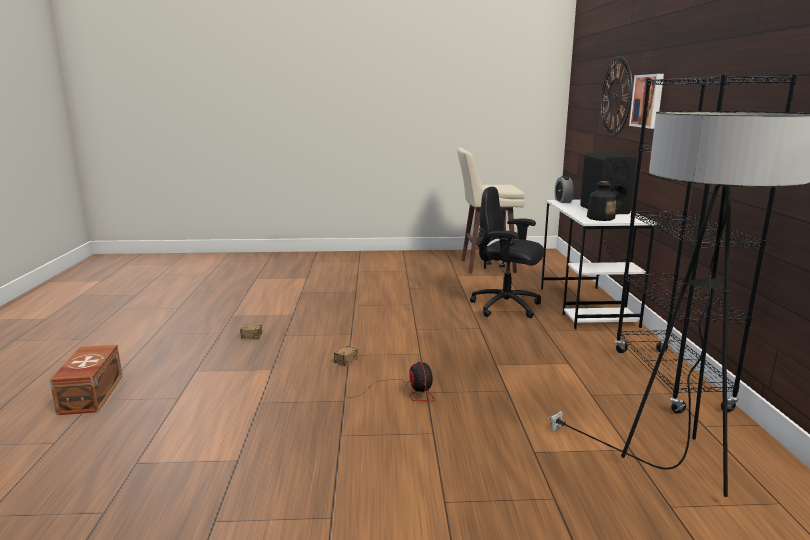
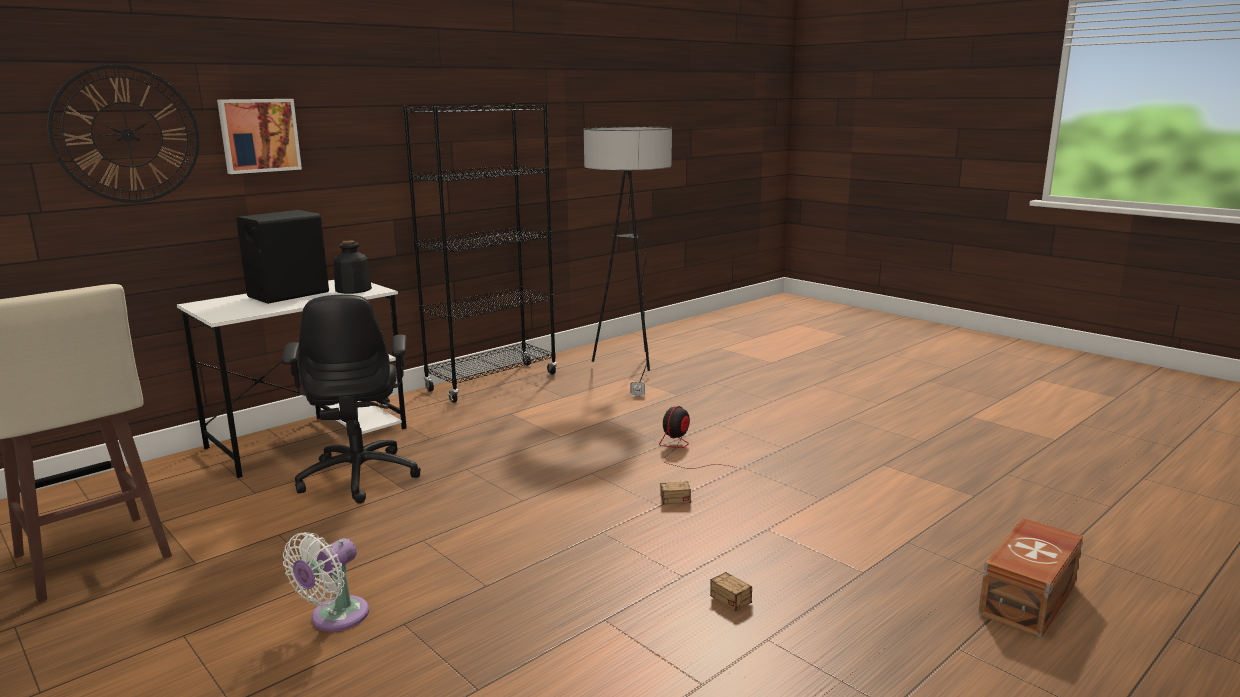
camera: 130 degrees left, 0 degrees up
(378, 285) = (334, 618): none -> white fan
(563, 201) = (225, 314): alarm clock -> none

